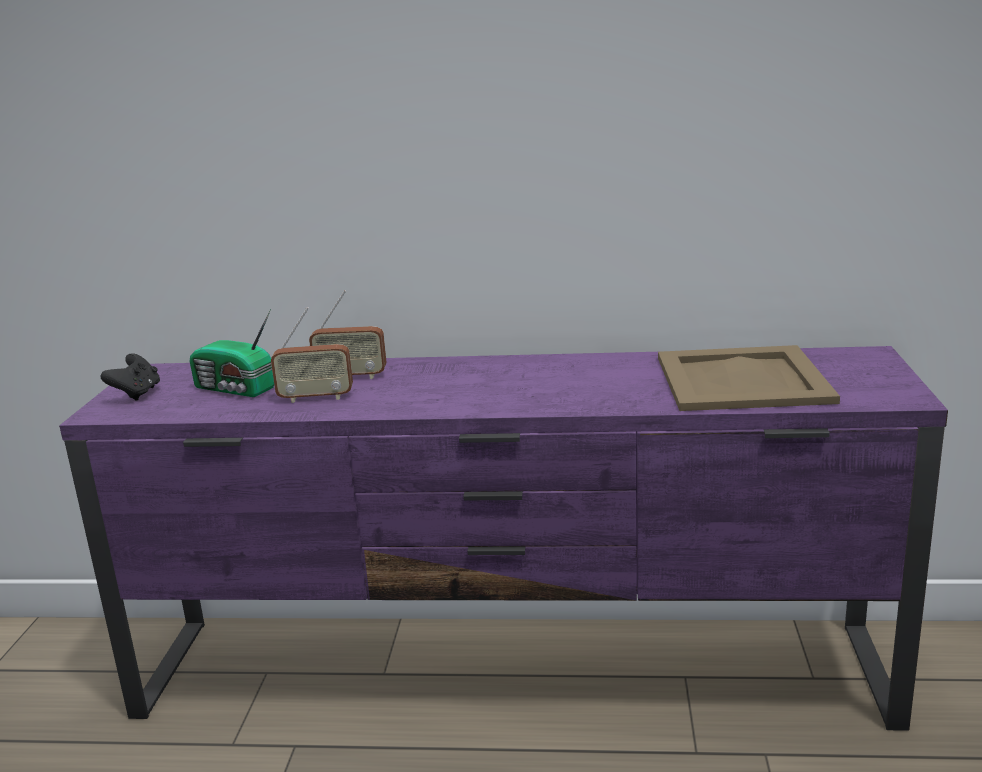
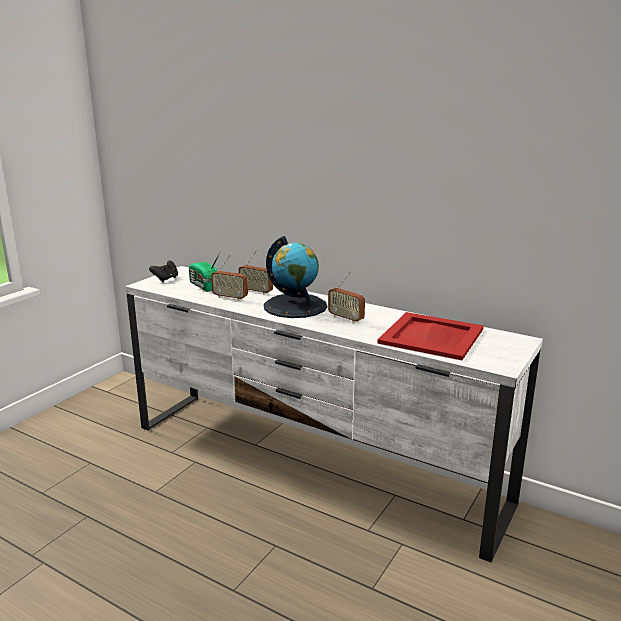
camera: 25 degrees right, 0 degrees up
(457, 384) = (295, 306): none -> globe
(512, 673) = (312, 464): purple tv stand -> white tv stand
(572, 385) = (346, 318): none -> radio
(740, 379) = (431, 335): beige tray -> red tray

